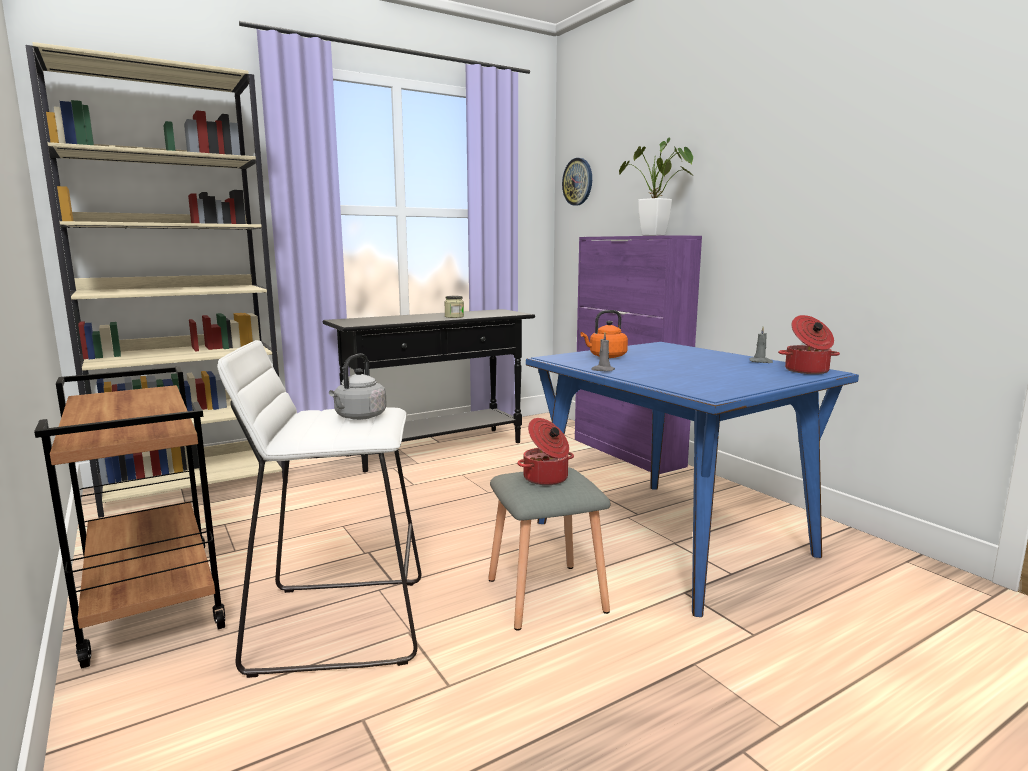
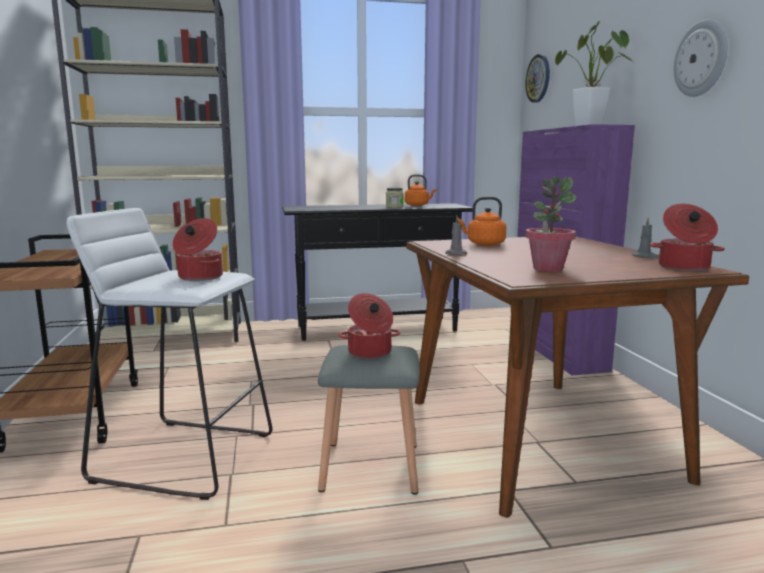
camera: 20 degrees right, 0 degrees up
(359, 417) = (199, 277): grey kettle -> cooking pot
(473, 313) = (418, 205): none -> orange kettle
(670, 538) = (536, 436): blue dining table -> brown dining table
(709, 380) = (547, 268): none -> potted plant
(769, 181) = (701, 59): none -> wall clock

